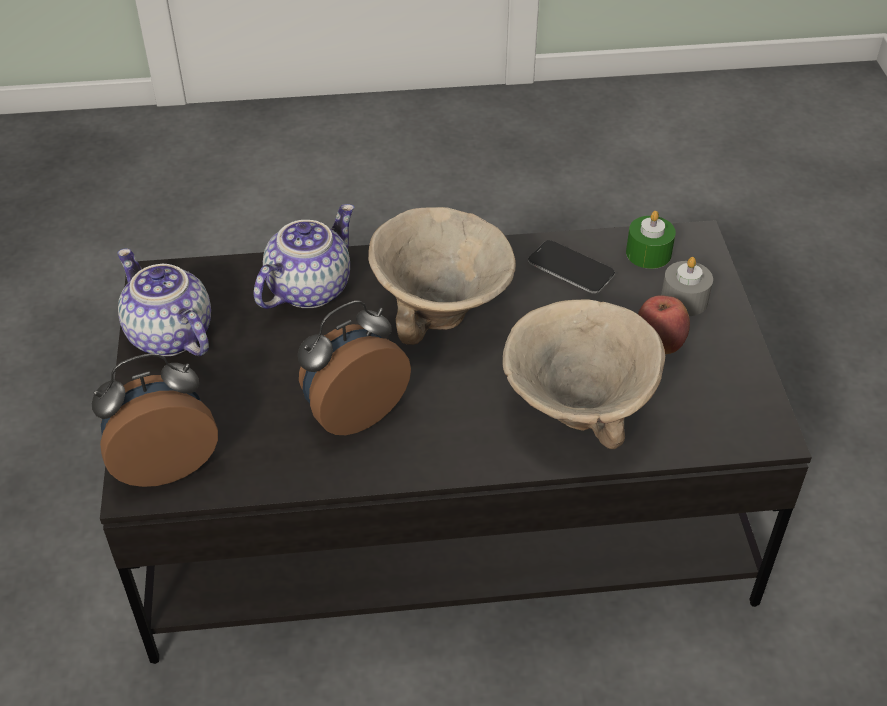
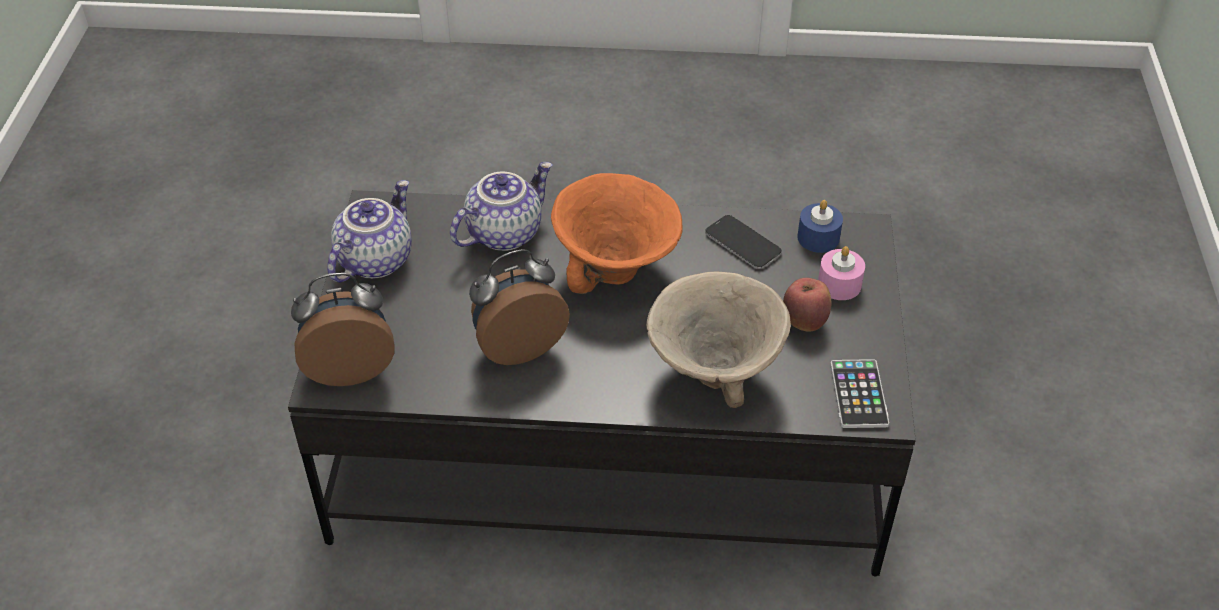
camera: 10 degrees right, 0 degrees up
(168, 336) = (374, 259): teapot -> teapot turned 60 degrees clockwise
(444, 312) = (618, 268): beige bowl -> orange bowl
(648, 253) = (818, 238): green candle -> blue candle
(684, 299) = (839, 284): grey candle -> pink candle
(738, 415) = (858, 394): none -> phone

